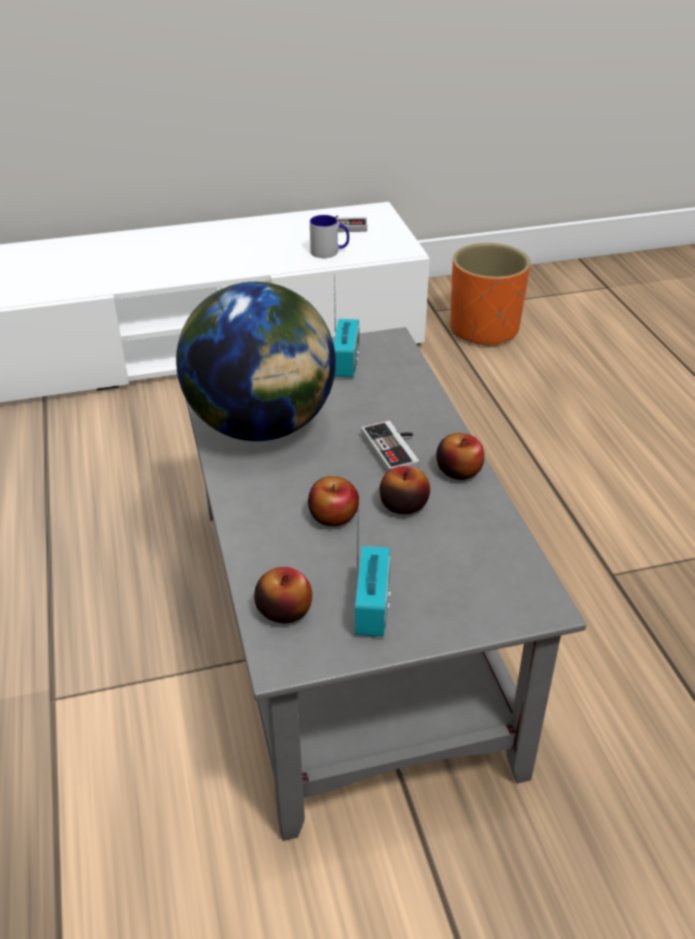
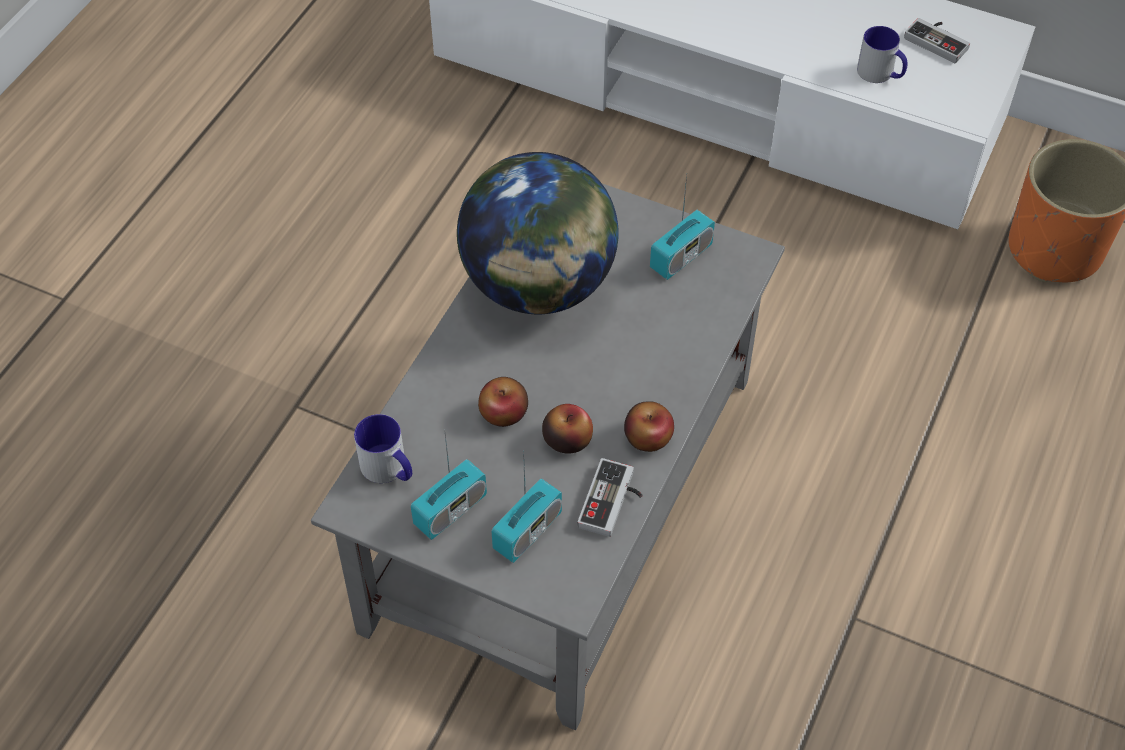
camera: 40 degrees right, 15 degrees up
(284, 610) = (389, 469): apple -> mug
(396, 450) = (619, 382): game controller -> game controller (613, 502)
(451, 581) = (527, 531): none -> radio

